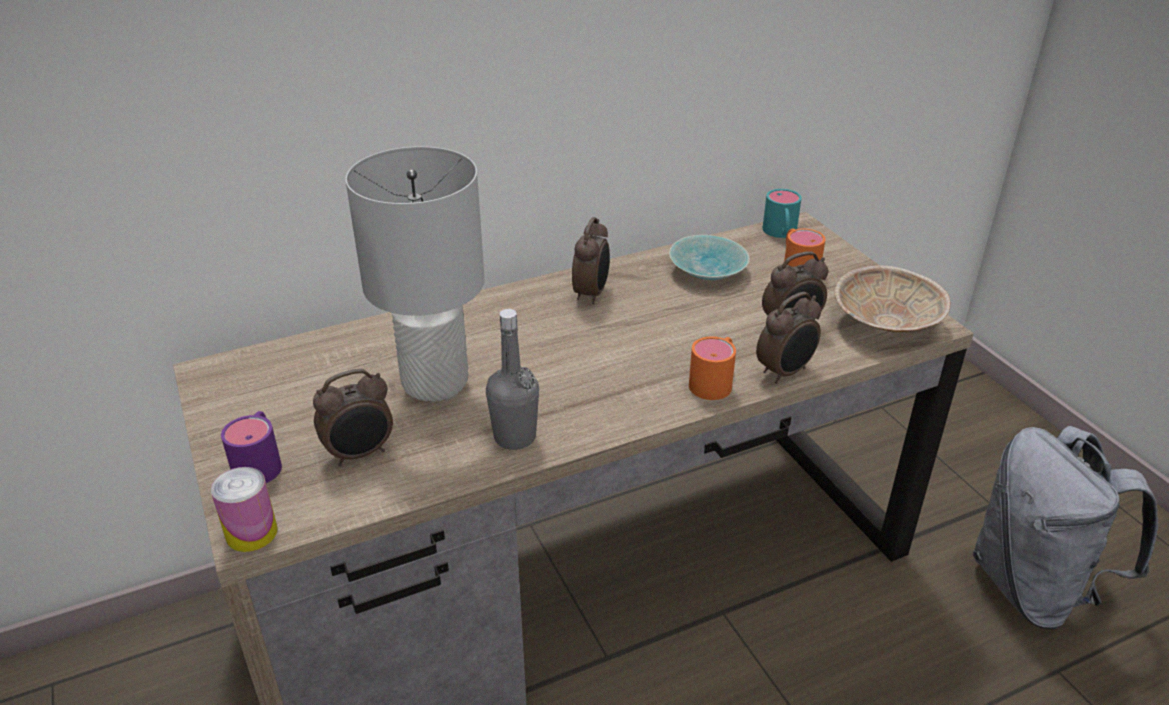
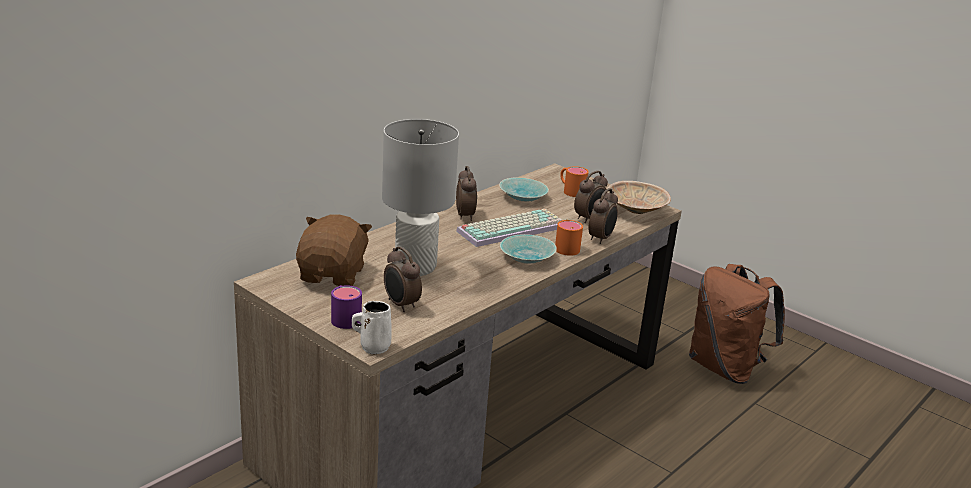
camera: 25 degrees left, 10 degrees down
(251, 533) = (373, 347): can -> white mug
(311, 376) = (333, 275): none -> brown plush toy
(360, 454) = (400, 305): alarm clock -> alarm clock turned 105 degrees clockwise
(515, 437) = (481, 285): grey bottle -> none
(628, 394) = (527, 259): none -> turquoise bowl
(648, 328) = (512, 228): none -> keyboard
(780, 233) = (549, 175): turquoise mug -> none
(1034, 588) = (725, 368): grey backpack -> brown backpack

